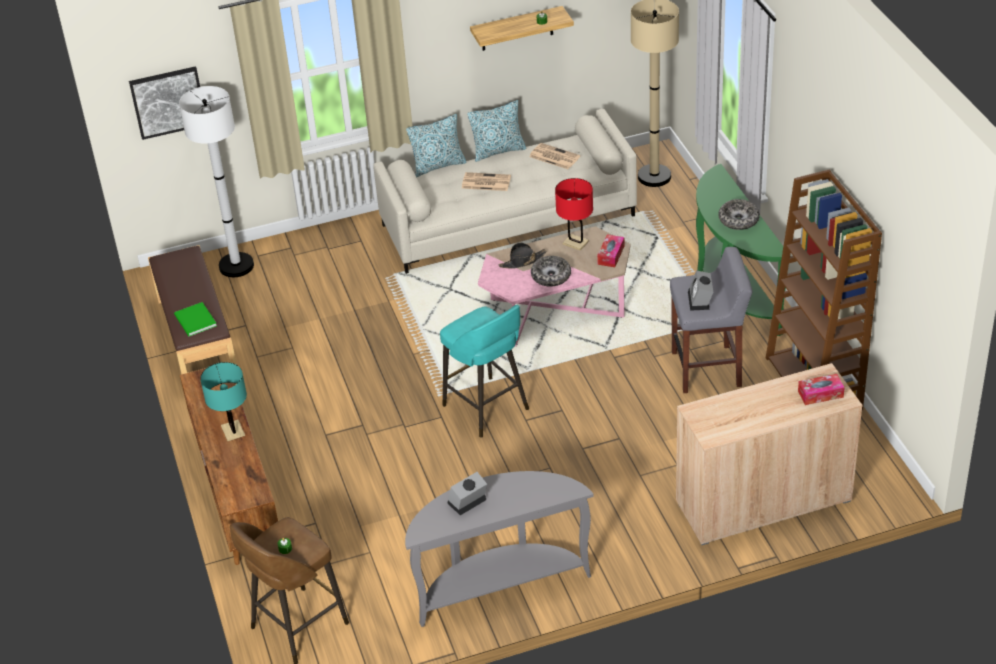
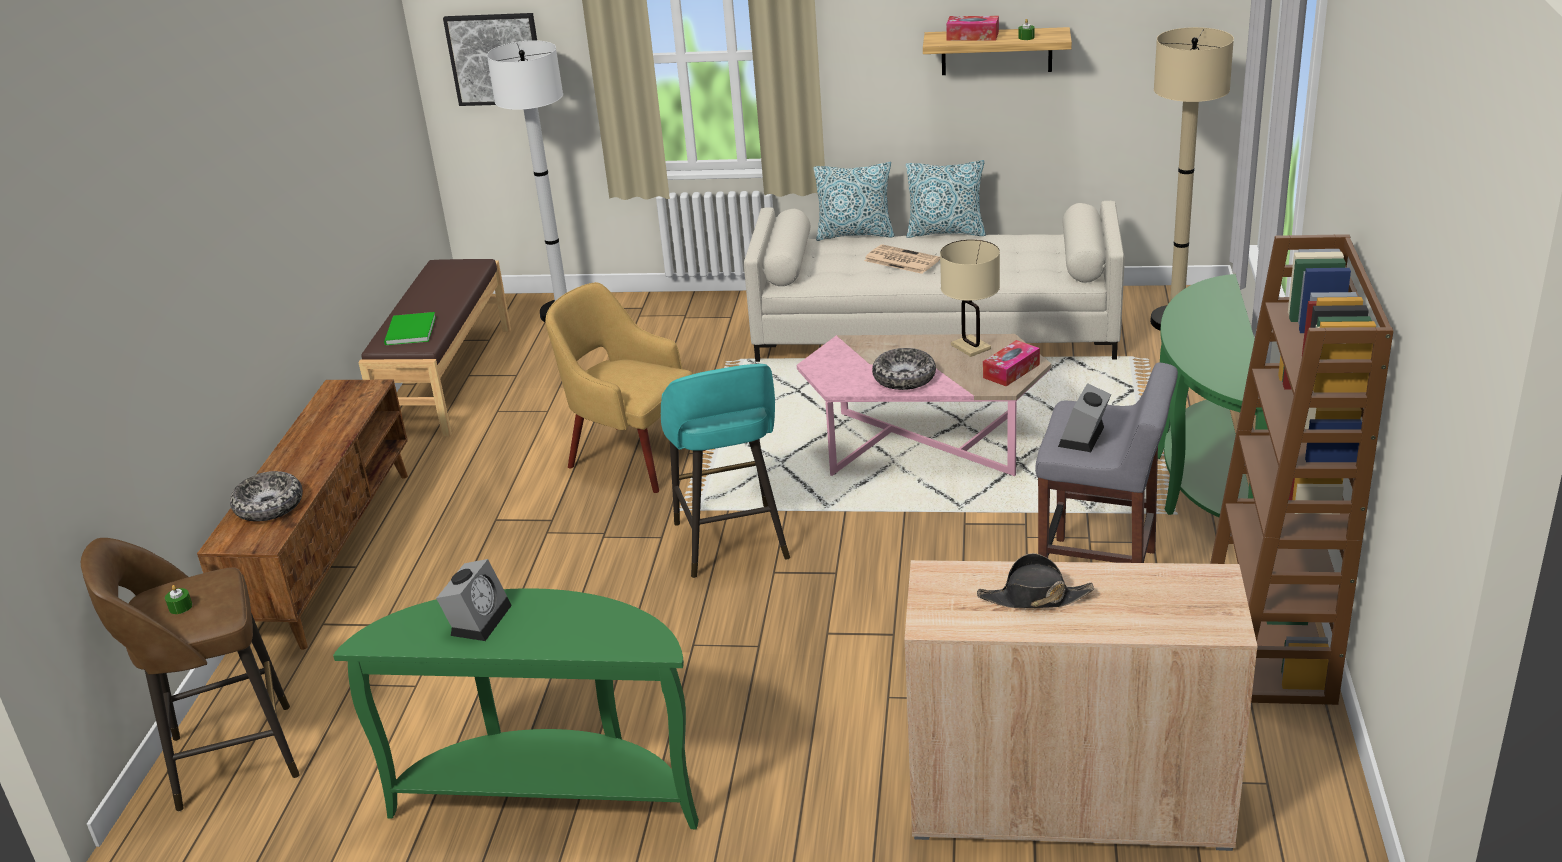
camera: 25 degrees right, 10 degrees down
(233, 431) = (317, 456): turquoise table lamp -> none
(379, 366) = (633, 457): none -> yellow armchair
(467, 503) = (479, 618): alarm clock -> alarm clock turned 120 degrees clockwise
(499, 584) = (550, 793): grey console table -> green console table
(522, 261) = (878, 353): black hat -> black hat (1034, 598)
(553, 157) = (1015, 249): newspaper -> none
(575, 243) = (971, 347): red table lamp -> beige table lamp
(738, 219) = (1216, 344): bowl -> bowl (269, 506)
(820, 394) = (1184, 607): tissue box -> tissue box (972, 36)

